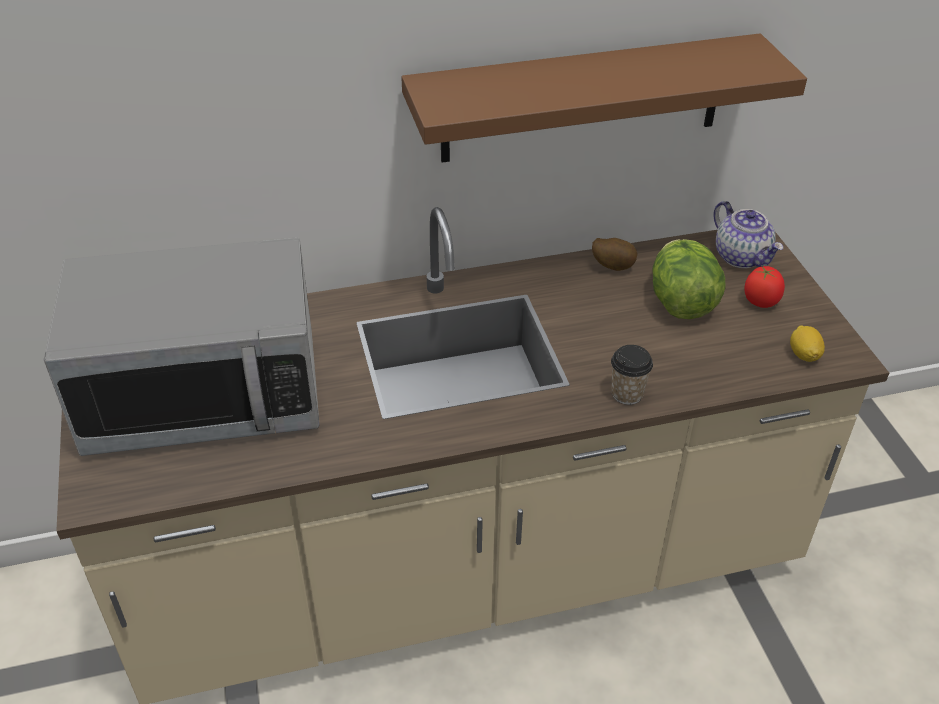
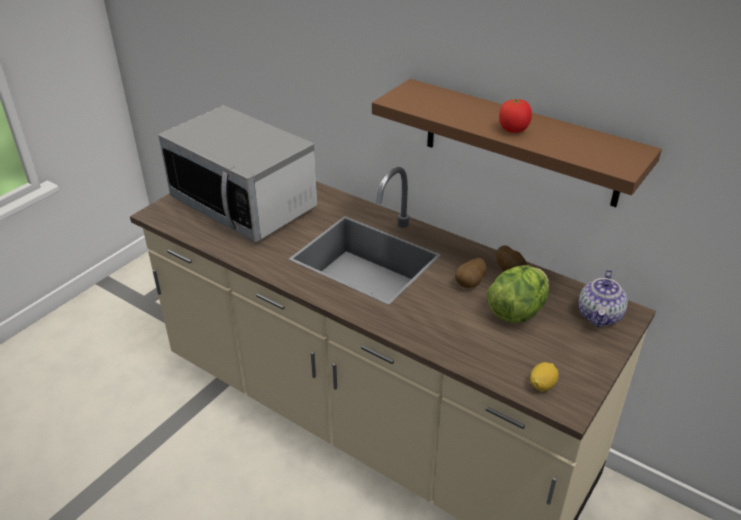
camera: 50 degrees right, 5 degrees down
(602, 305) = (470, 284): none -> potato
(627, 394) = (408, 328): cup -> none
(760, 301) = (567, 343): tomato -> tomato (513, 130)

